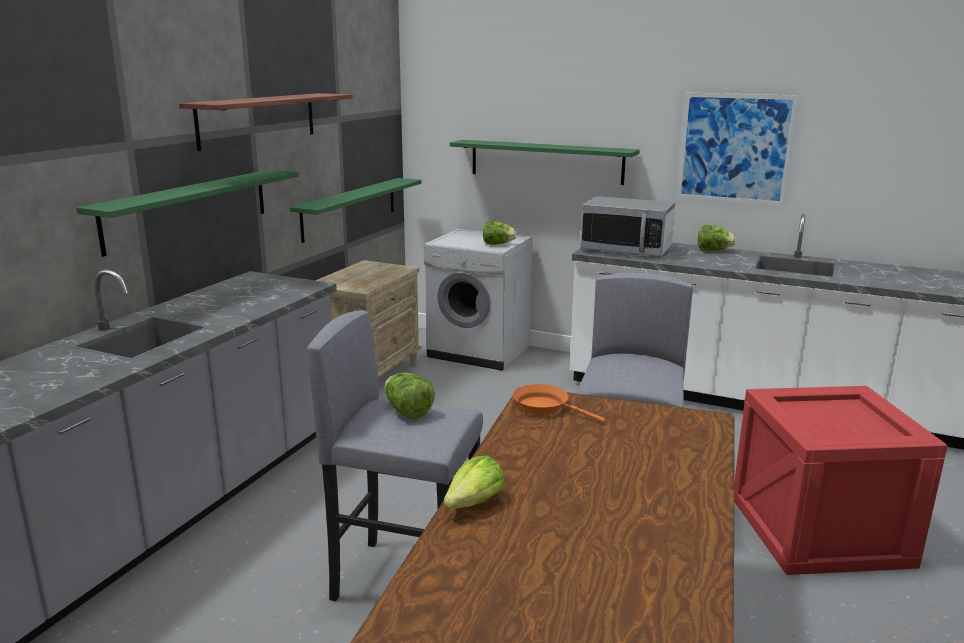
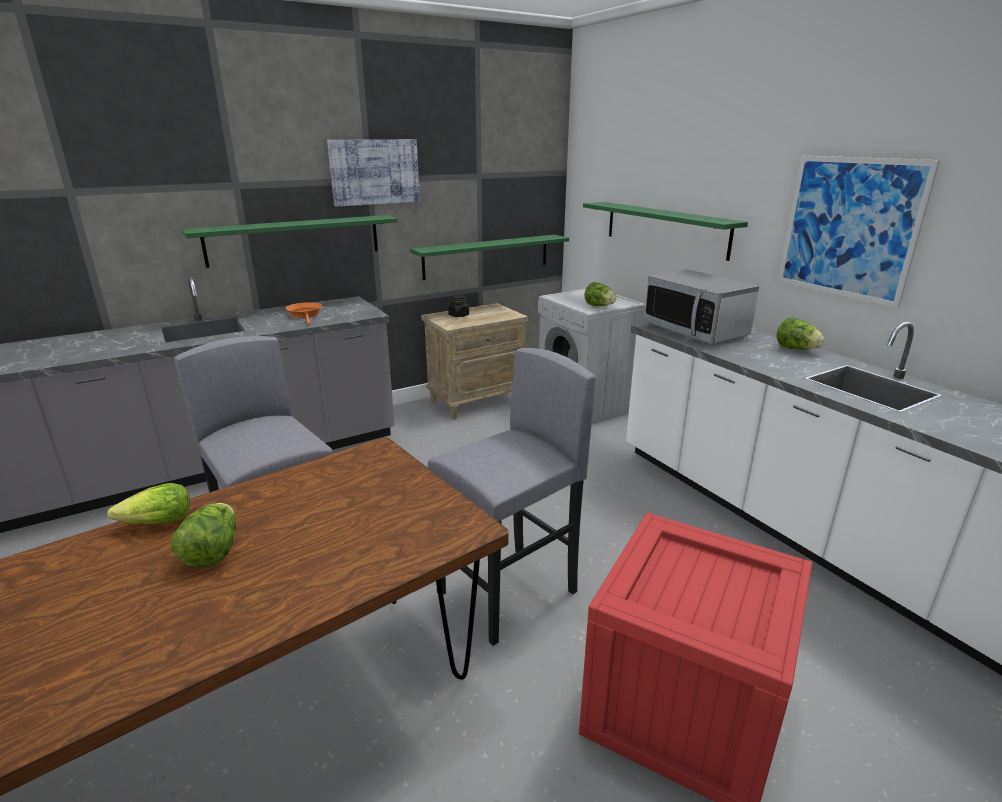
camera: 35 degrees right, 5 degrees up
(258, 119) = (375, 172): shelf -> picture
(349, 278) = (459, 315): none -> black jar
(407, 411) = (267, 431): lettuce -> lettuce (213, 552)
(545, 407) = (365, 462): orange frying pan -> orange frying pan (305, 315)

